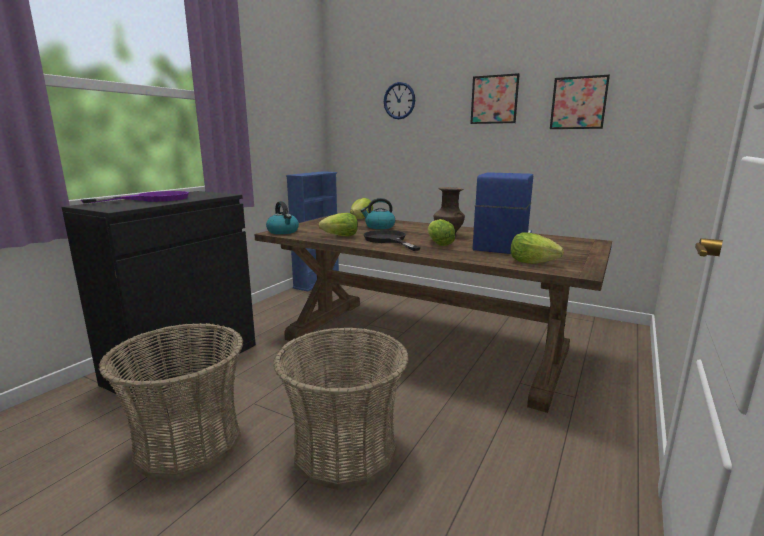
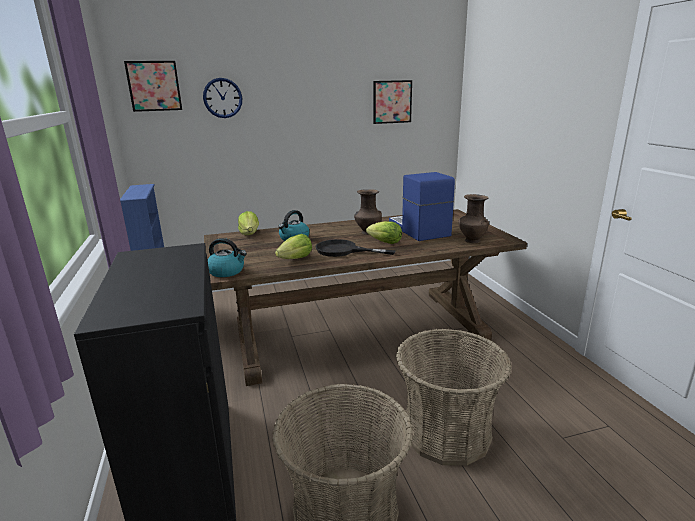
camera: 45 degrees left, 5 degrees up
(153, 199) = (144, 280): purple frying pan -> none
(494, 99) = (324, 98): picture -> picture (154, 86)
(531, 263) = (471, 240): lettuce -> brown vase

